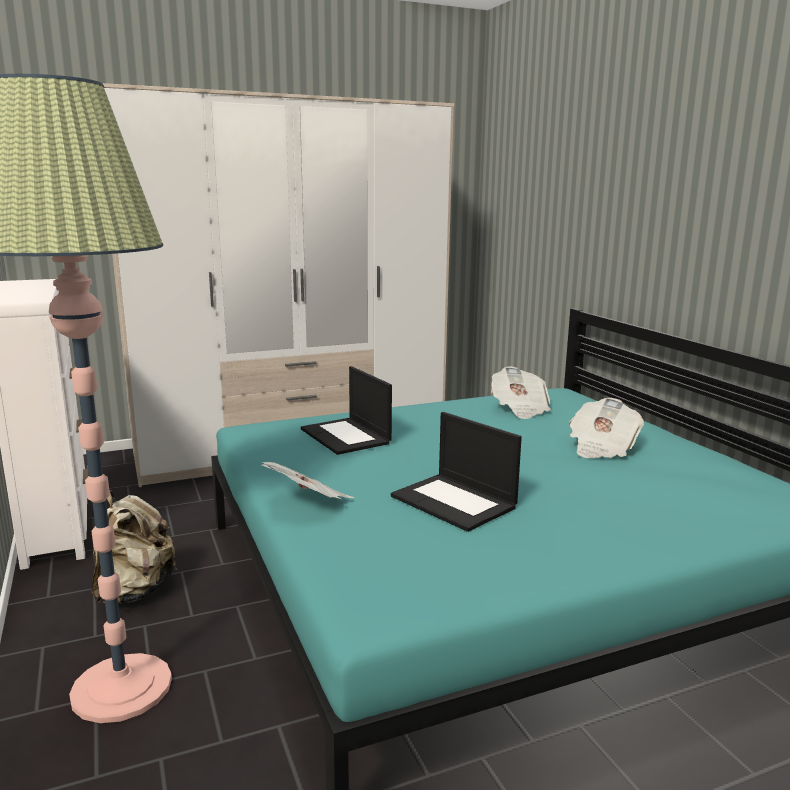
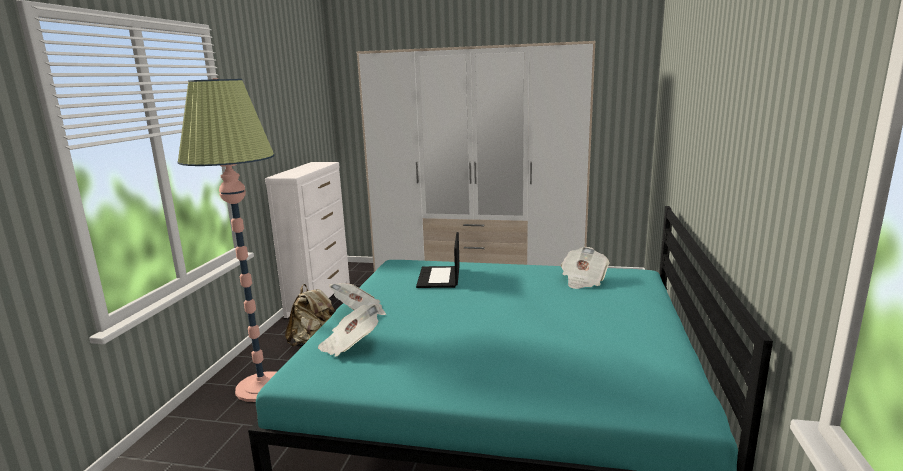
camera: 35 degrees right, 0 degrees up
(455, 502) = (432, 332): laptop -> none
(601, 447) = (593, 321): newspaper -> newspaper (350, 345)

